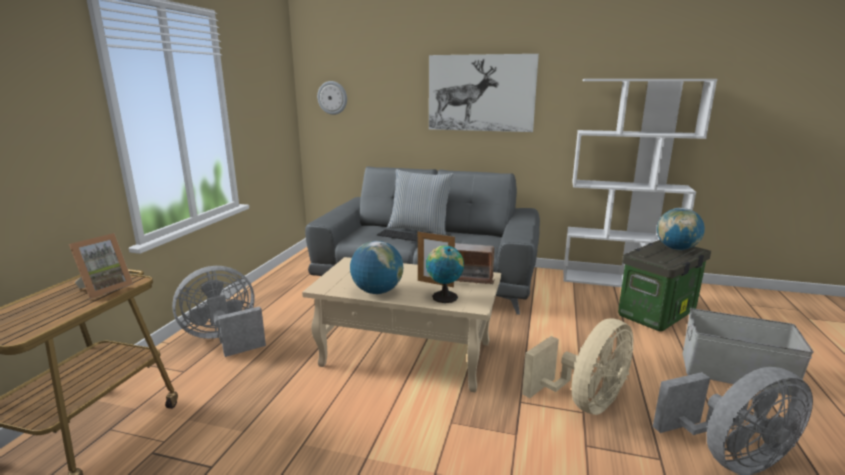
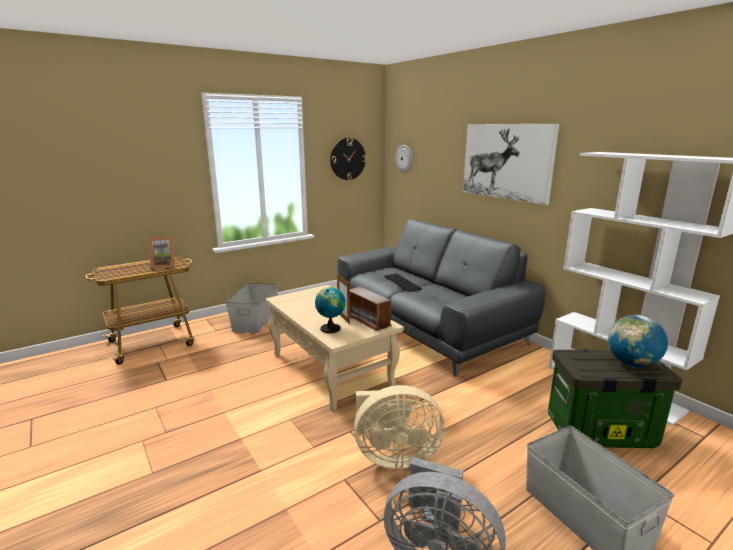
camera: 40 degrees right, 0 degrees up
(224, 339) = (255, 321): grey fan -> grey storage box
(266, 100) = (347, 159): none -> wall clock
(377, 292) = (301, 311): globe -> none
(420, 229) = (424, 279): pillow -> none

